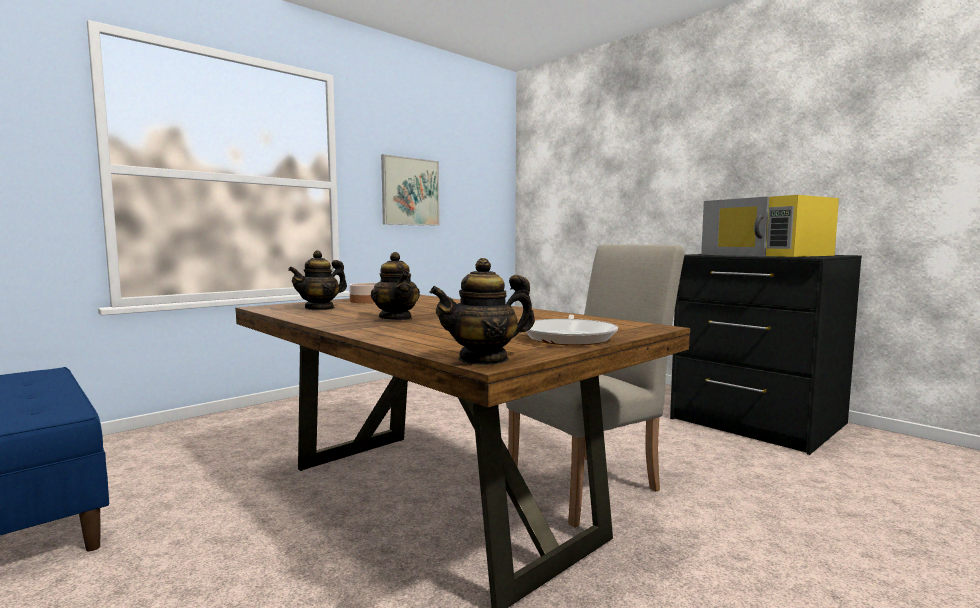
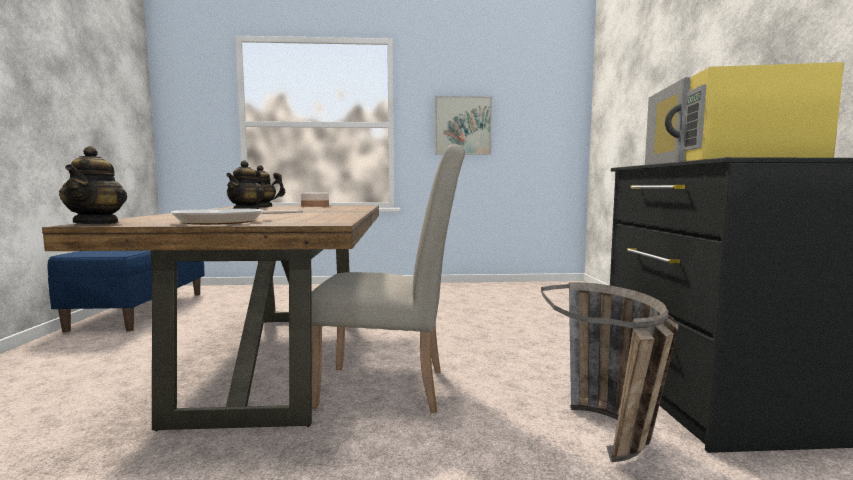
camera: 40 degrees right, 0 degrees up
(484, 359) = (97, 223): teapot -> teapot turned 120 degrees counterclockwise
(775, 468) = (615, 445): none -> basket

